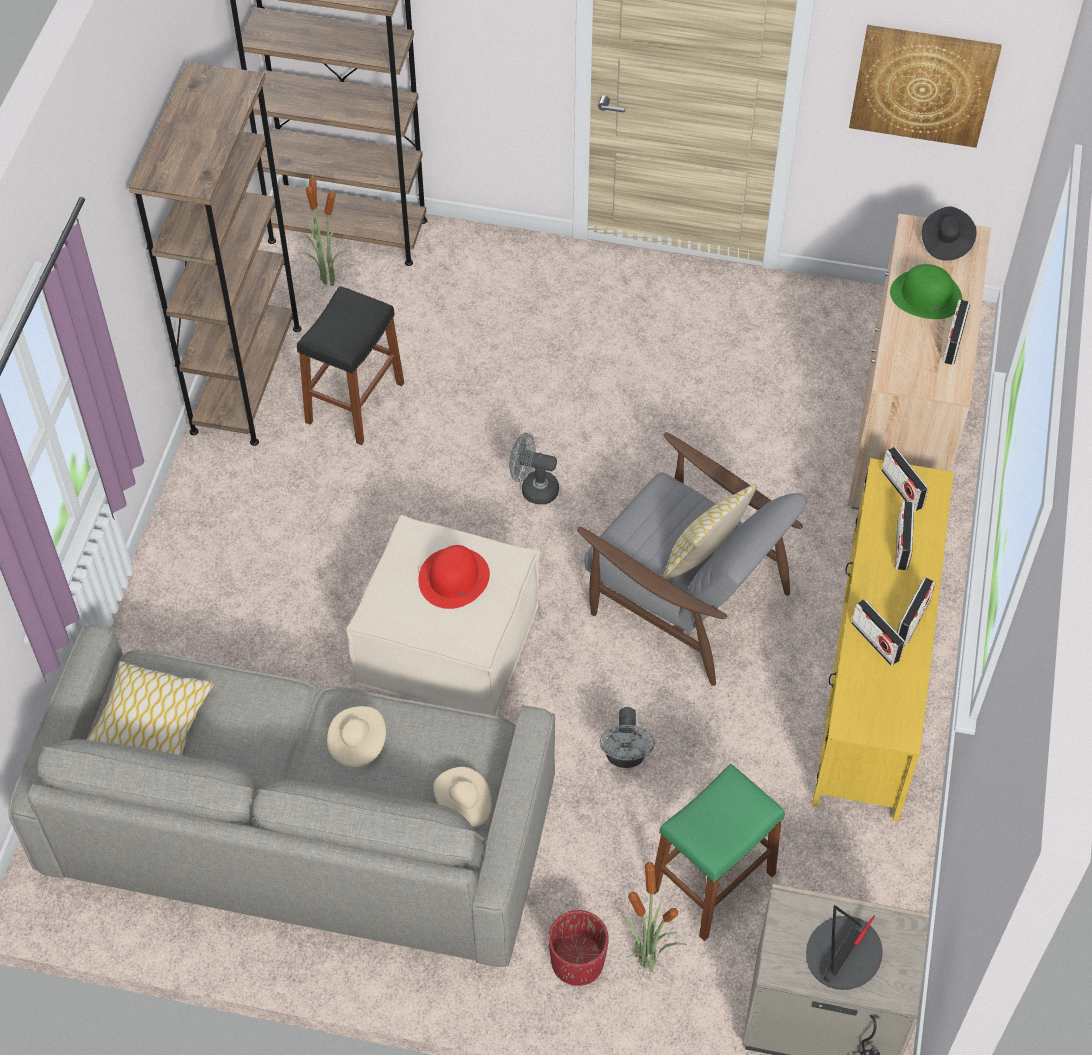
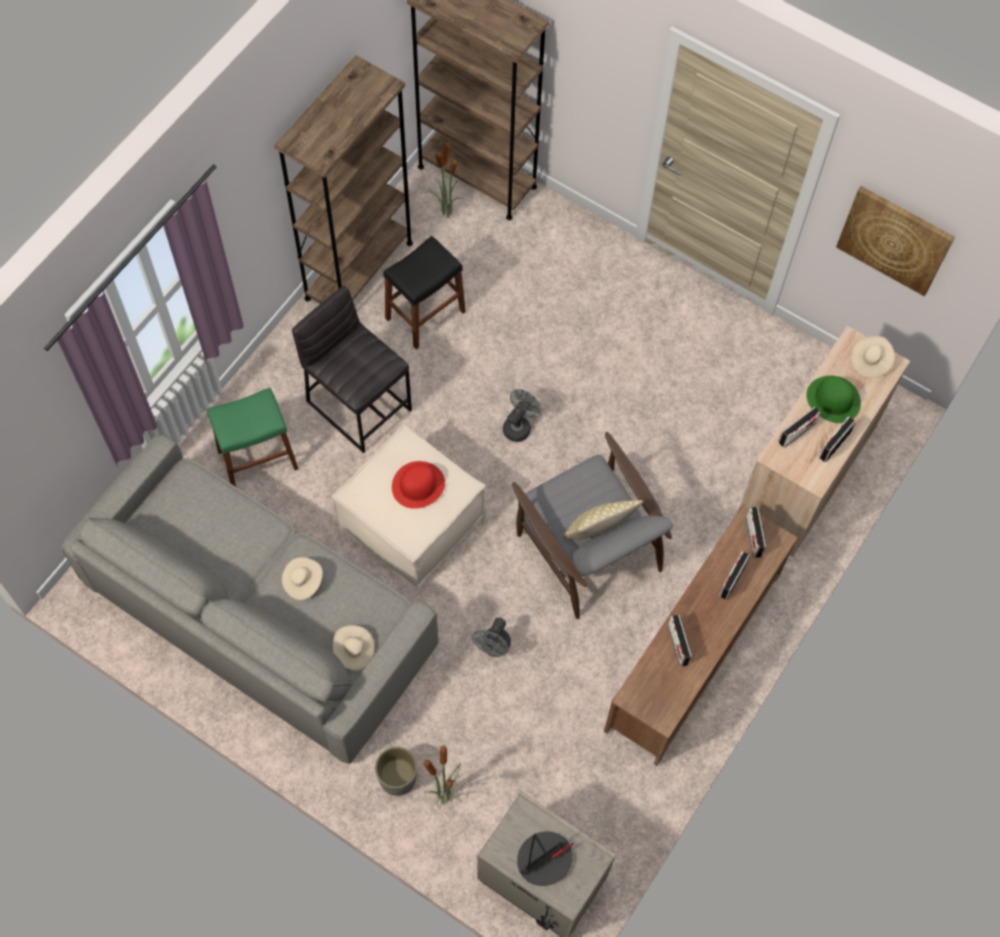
camera: 20 degrees right, 10 degrees up
(152, 724) = (178, 517): pillow -> none
(317, 531) = (359, 404): none -> grey stool
(533, 489) = (519, 426): grey fan -> grey fan turned 90 degrees clockwise
(577, 962) = (397, 778): red planter -> grey planter
(712, 882) = (511, 758): green stool -> green stool (257, 459)
(874, 673) = (692, 652): yellow tv stand -> brown tv stand
(912, 620) = (711, 639): radio -> radio (797, 433)
(945, 242) = (869, 362): black hat -> beige hat

